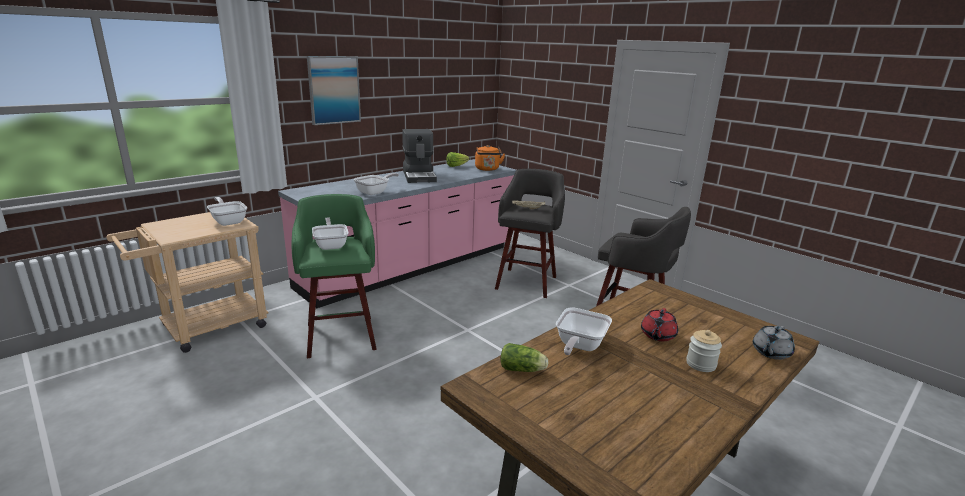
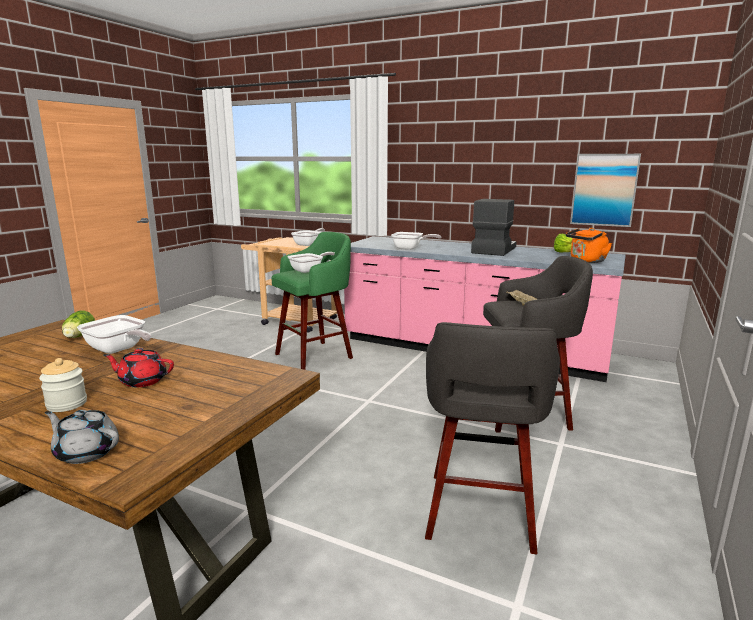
camera: 70 degrees right, 5 degrees down
(334, 90) = (446, 153): picture -> picture (604, 190)
(420, 176) = (493, 250): coffee machine -> coffee machine turned 150 degrees clockwise
(579, 346) = (118, 350): frying pan -> frying pan turned 150 degrees counterclockwise

